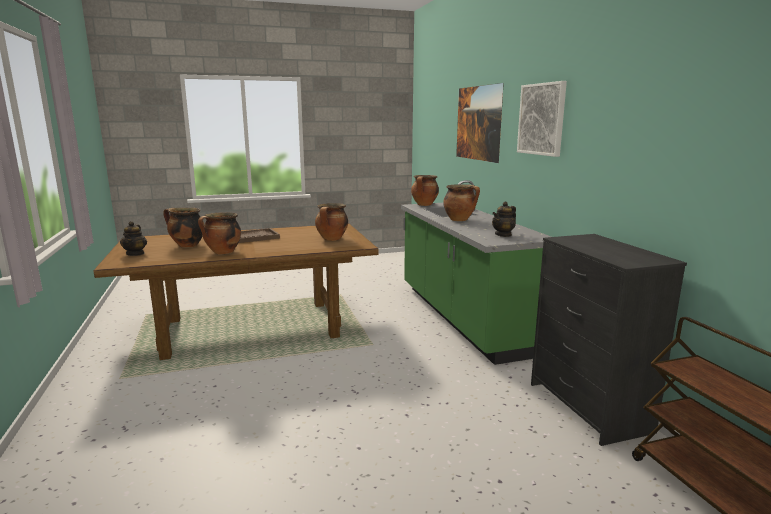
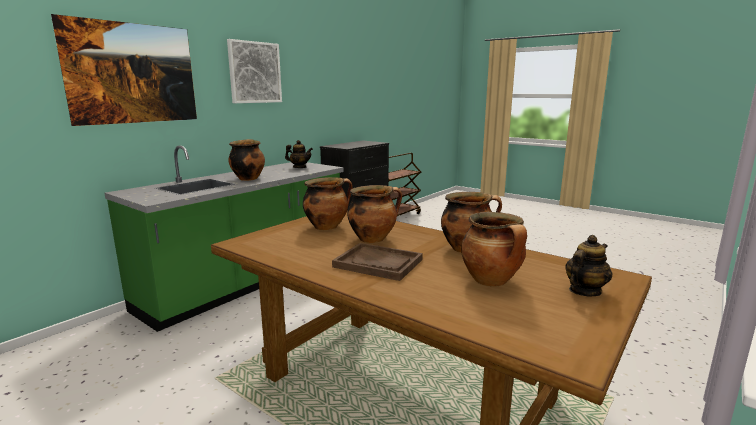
camera: 125 degrees left, 0 degrees up
(424, 205) = (147, 197): cooking pot -> cooking pot (373, 239)

